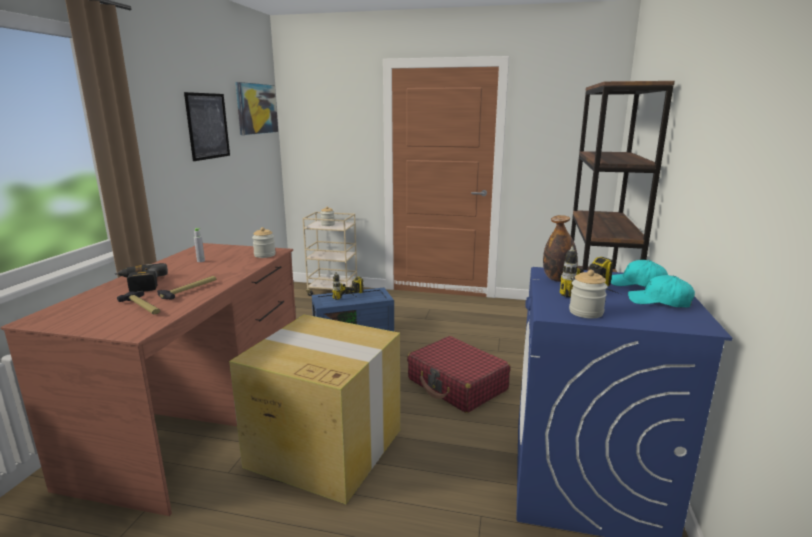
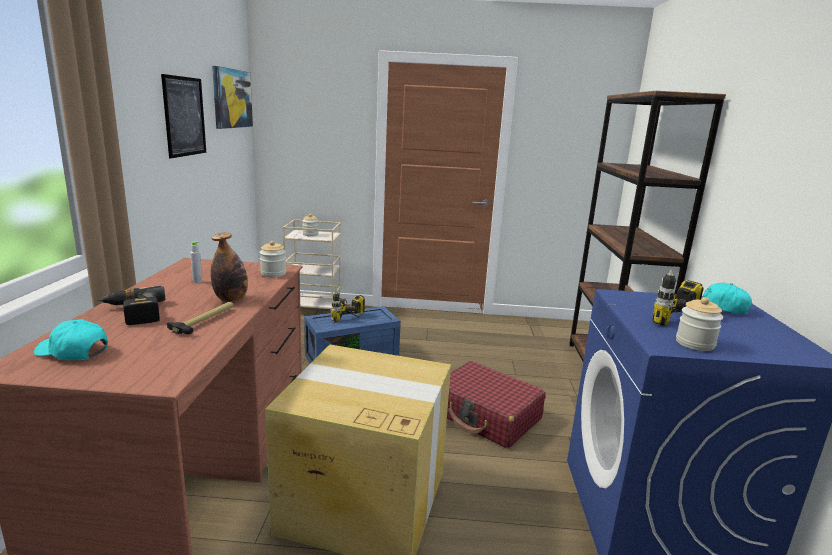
camera: 10 degrees left, 0 degrees up
(143, 307) = (155, 346): hammer -> none
(558, 279) = (636, 304): bottle -> bottle (231, 299)
(659, 302) = (755, 329): turquoise cap -> turquoise cap (73, 352)

